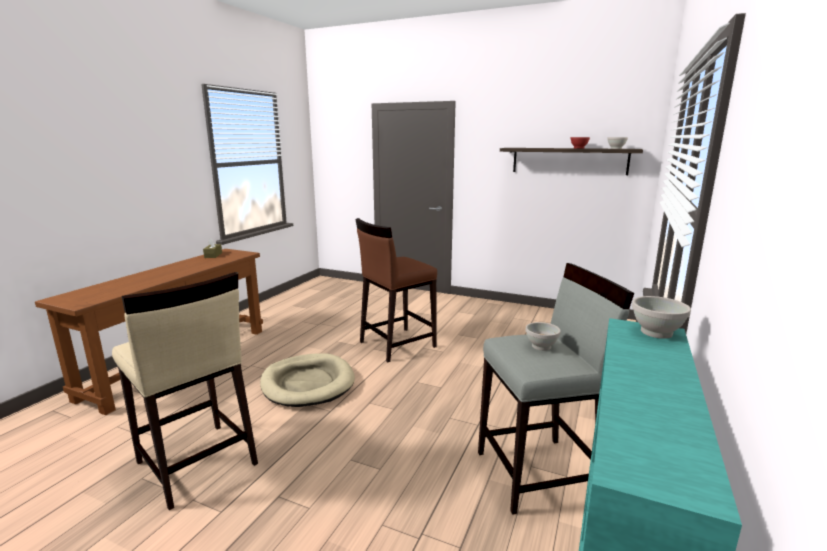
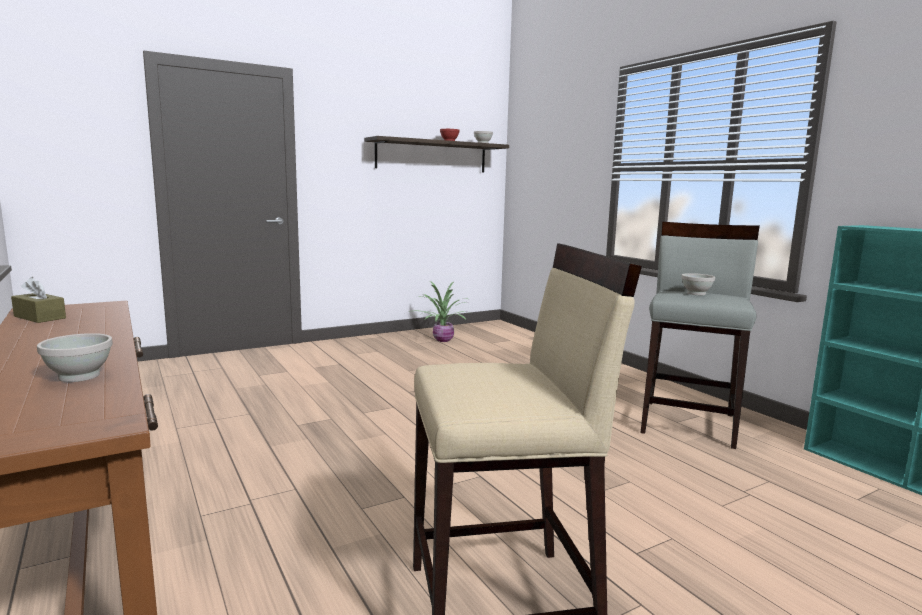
camera: 55 degrees left, 5 degrees down
(308, 383) = (387, 472): beige dog bed -> none
(396, 344) = (375, 399): brown stool -> none
(537, 321) = (442, 340): none -> potted plant
(656, 333) = (873, 226): white bowl -> white bowl (79, 377)

